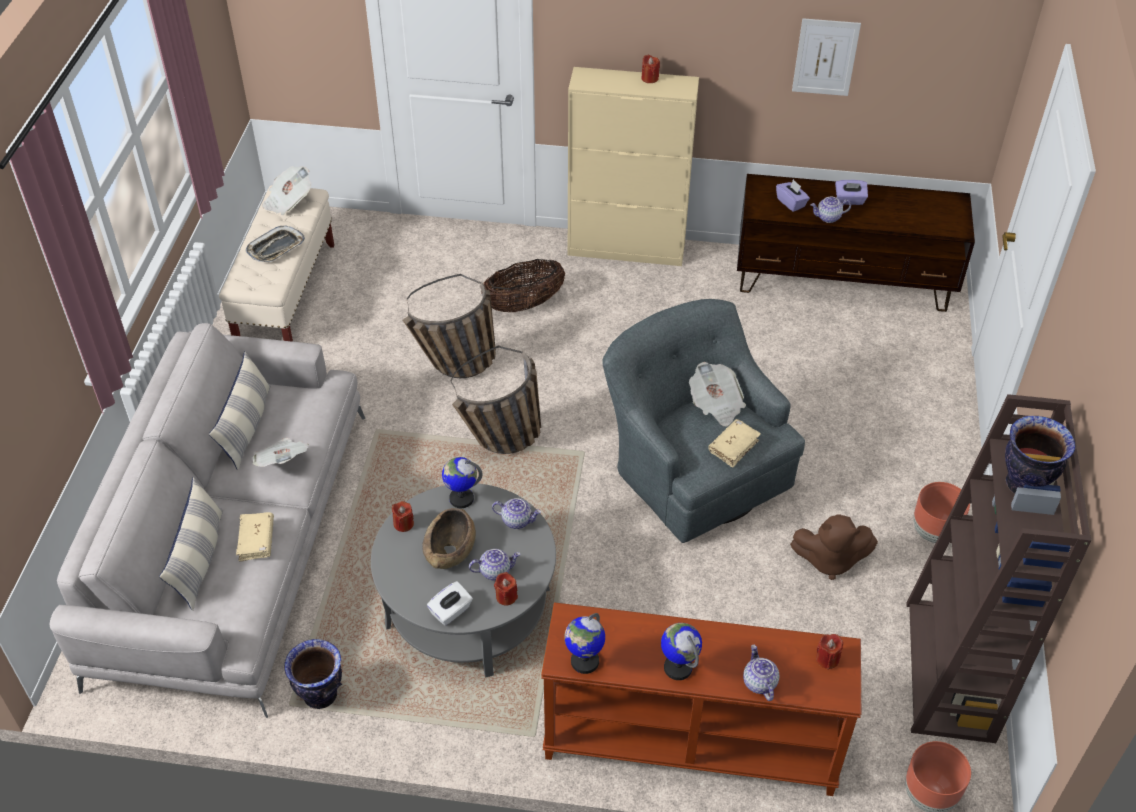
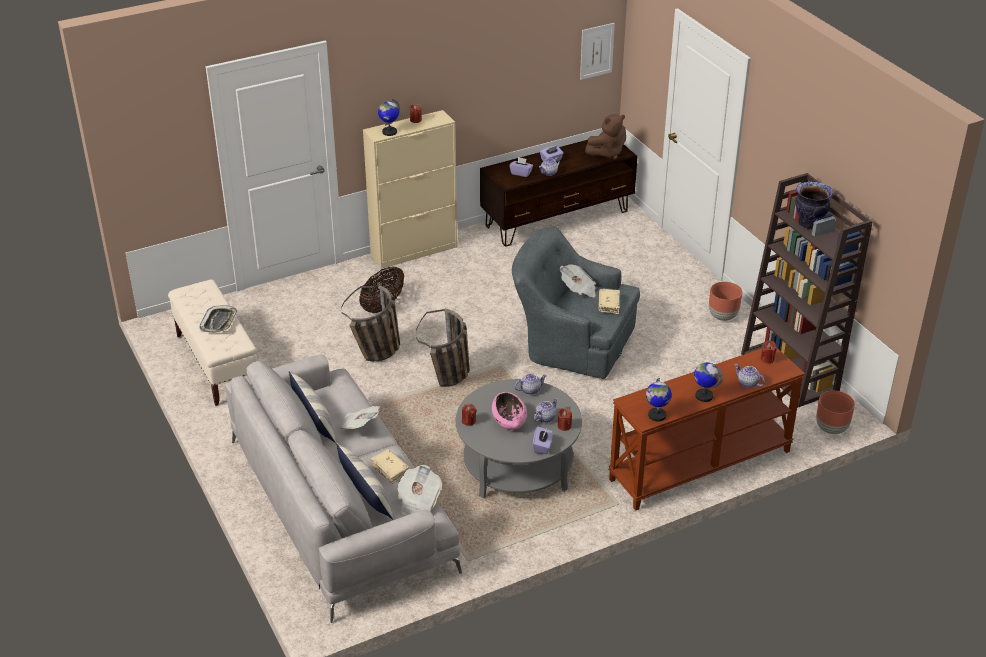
camera: 35 degrees left, 10 degrees down
(288, 201) = (195, 294): newspaper -> newspaper (418, 501)
(320, 695) = (480, 547): vase -> none
(450, 549) = (509, 420): brown bowl -> pink bowl
(451, 611) = (542, 446): white tissue box -> purple tissue box
(461, 498) = (487, 394): globe -> globe (389, 132)
(825, 57) = (515, 71): picture -> picture (596, 51)
(829, 560) = (685, 352): brown plush toy -> brown plush toy (607, 153)

